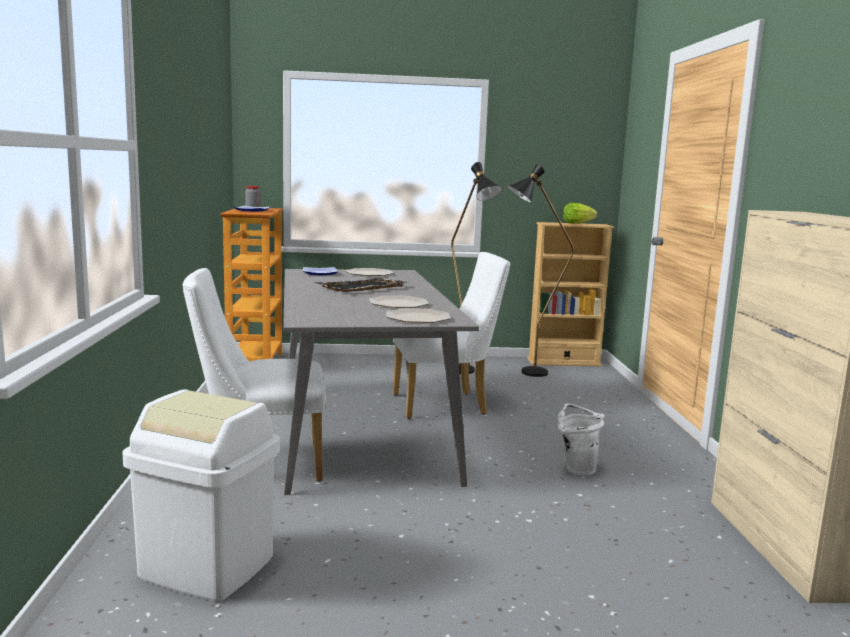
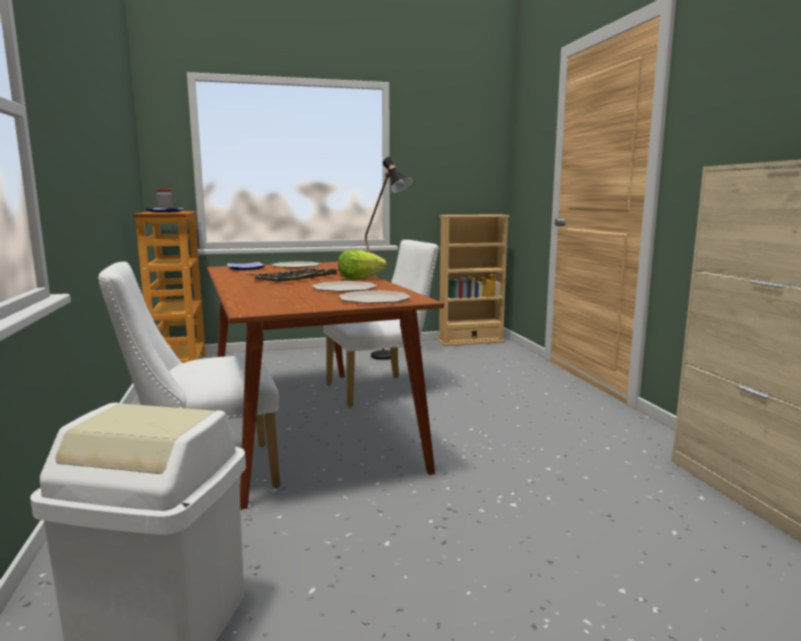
camera: 10 degrees left, 0 degrees up
(362, 431) = (307, 425): grey dining table -> brown dining table
(525, 373) = (442, 354): black floor lamp -> none
(576, 468) = (531, 441): white bucket -> none
(577, 223) = (476, 214): lettuce -> lettuce (359, 279)

